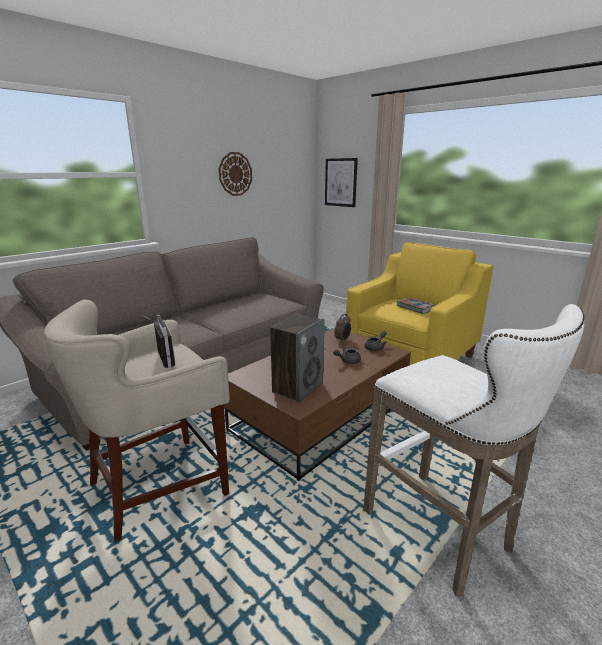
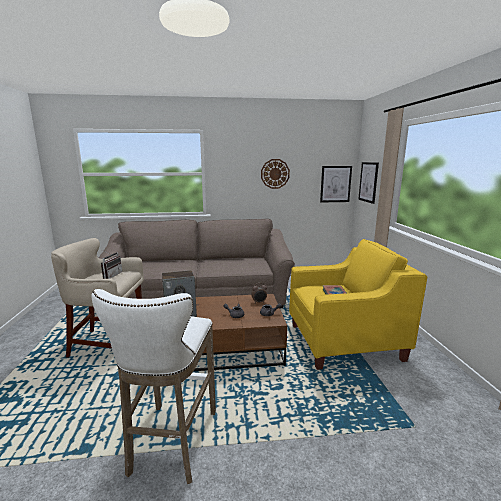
camera: 40 degrees right, 5 degrees down
(297, 187) = (335, 184): none -> picture

